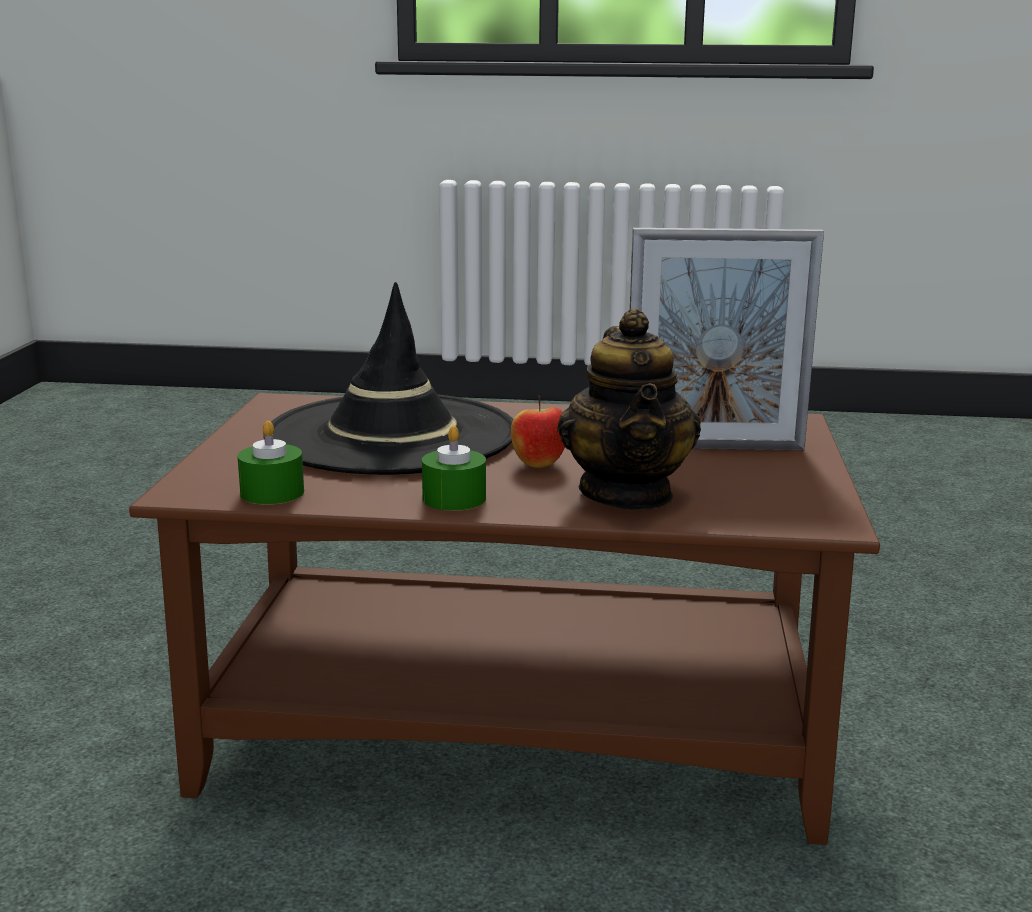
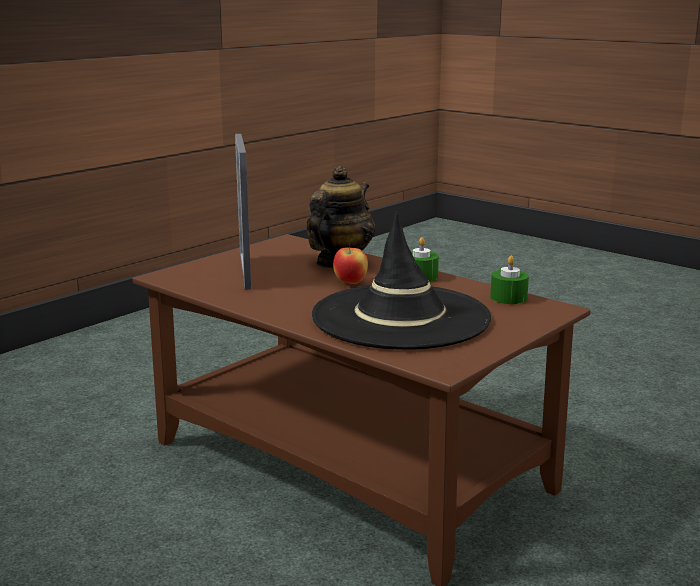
camera: 145 degrees left, 0 degrees up
(714, 447) = (245, 272): picture frame -> picture frame turned 135 degrees counterclockwise

